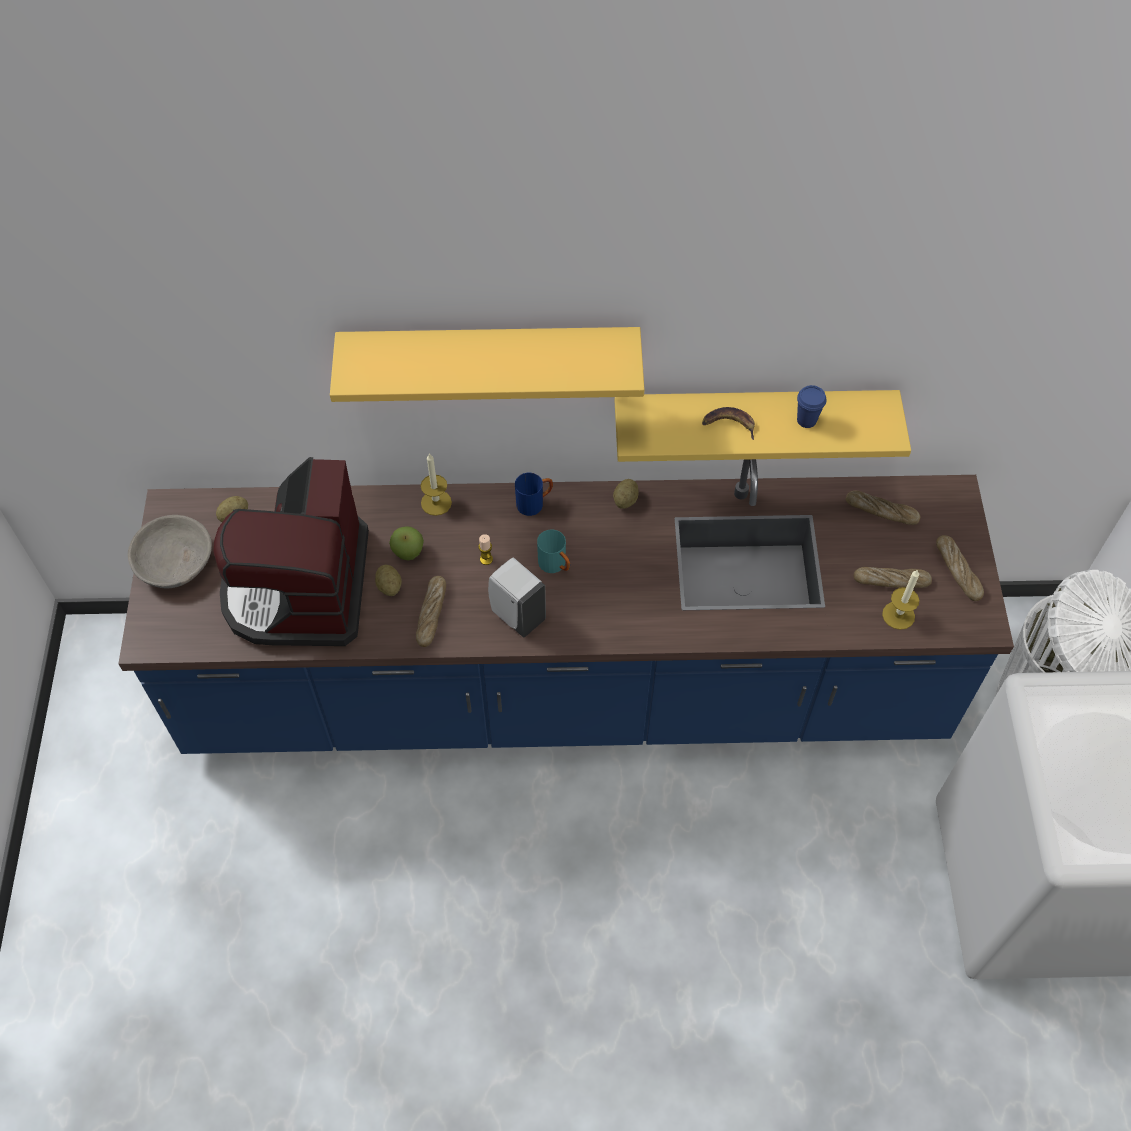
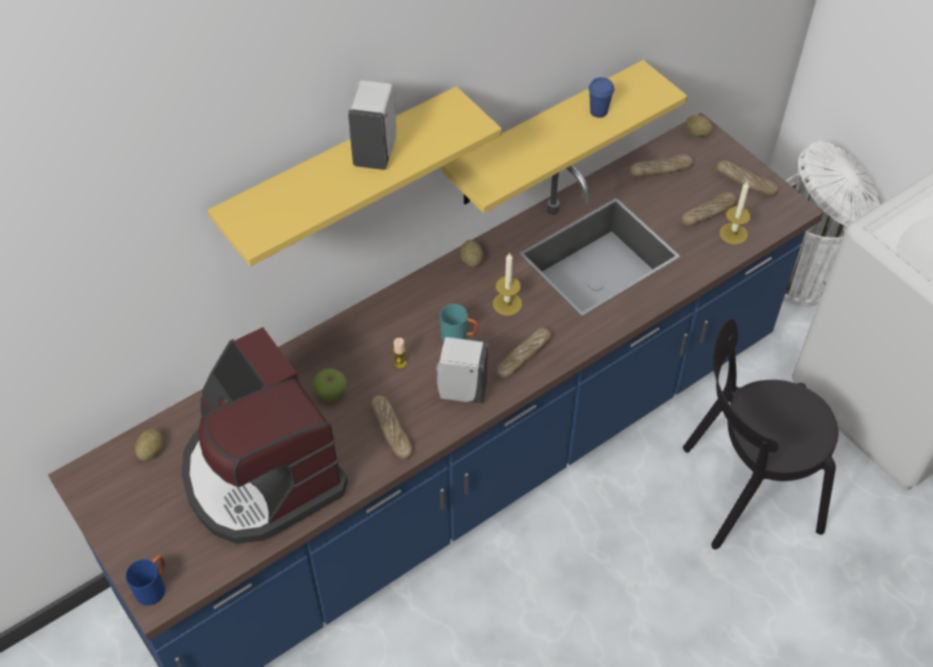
camera: 35 degrees left, 5 degrees down
(175, 562) = (127, 519): grey bowl -> none
(389, 586) = (338, 429): potato -> potato (697, 133)
(436, 502) = (321, 343): candle -> candle (507, 304)
(513, 353) = (375, 152): none -> white soap dispenser
(534, 503) = (402, 300): blue mug -> blue mug (154, 586)
(596, 616) = (523, 357): none -> bread
(729, 424) = (546, 142): banana -> none
(803, 872) = (744, 490): none -> black chair

